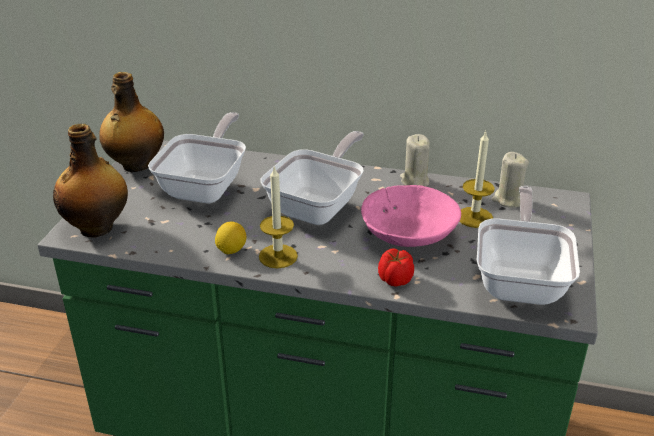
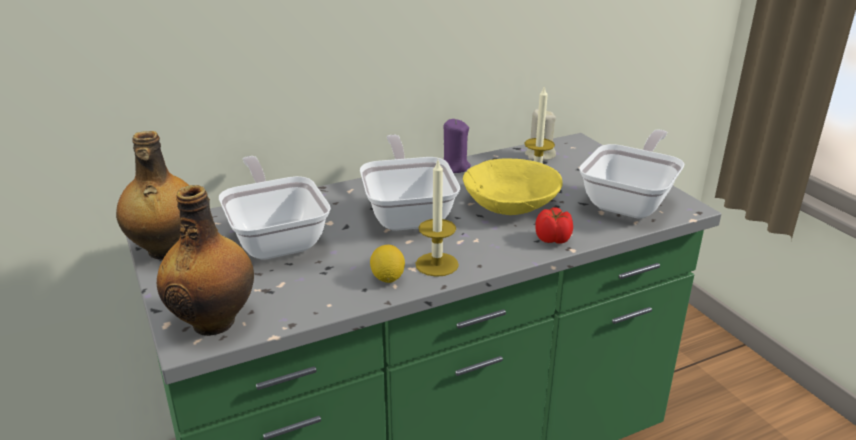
camera: 40 degrees left, 5 degrees down
(410, 234) = (511, 204): pink bowl -> yellow bowl
(414, 181) = (454, 167): beige candle -> purple candle
(521, 279) = (631, 201): frying pan -> frying pan turned 60 degrees clockwise

